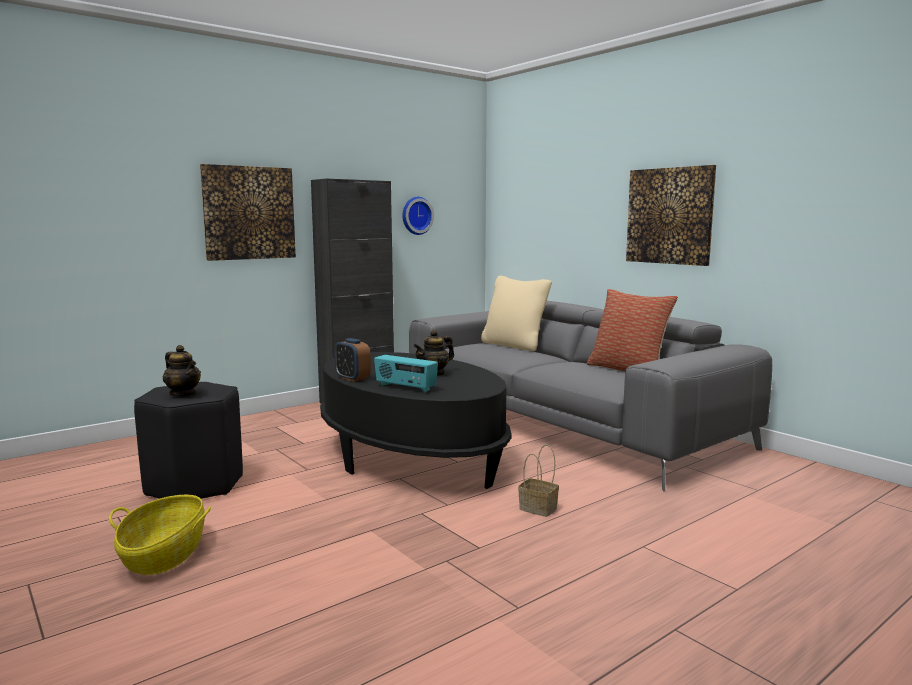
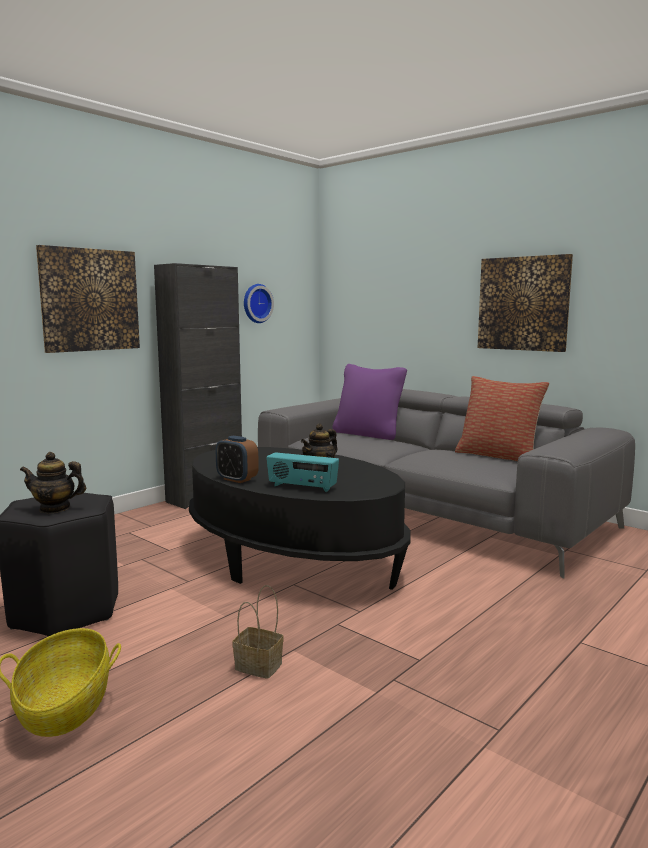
camera: 10 degrees left, 0 degrees up
(183, 394) = (55, 508): teapot -> teapot turned 150 degrees clockwise
(514, 345) = (368, 434): beige pillow -> purple pillow
(539, 509) = (456, 608): basket -> basket (260, 666)

